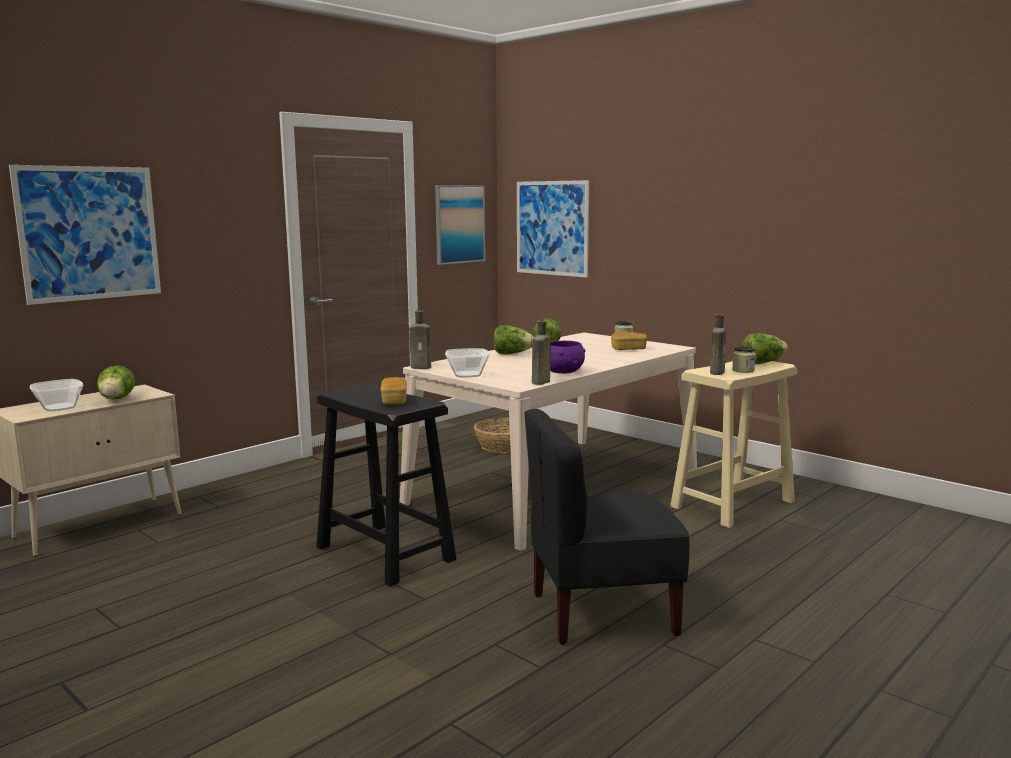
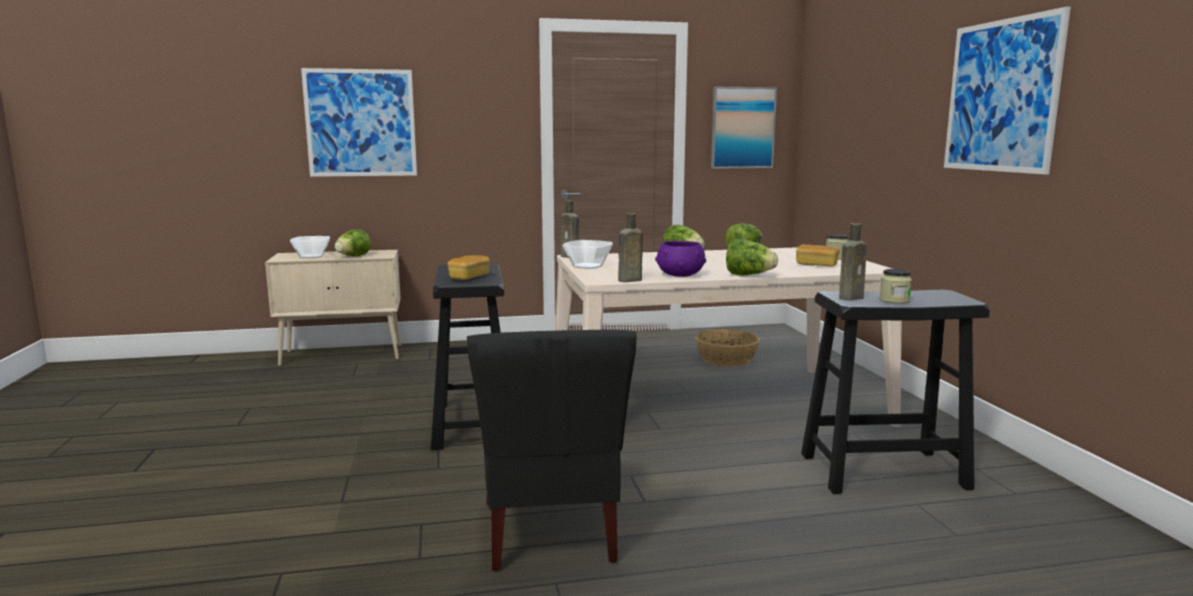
camera: 35 degrees right, 0 degrees up
(552, 228) = (833, 132): picture -> picture (1001, 96)
(601, 613) = (551, 531): black chair -> black chair turned 120 degrees counterclockwise
(732, 504) = (882, 471): beige stool -> black stool
(763, 363) = (945, 297): lettuce -> lettuce (749, 275)

